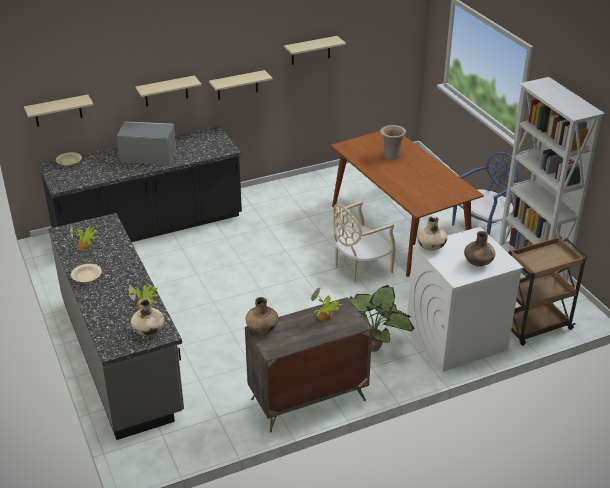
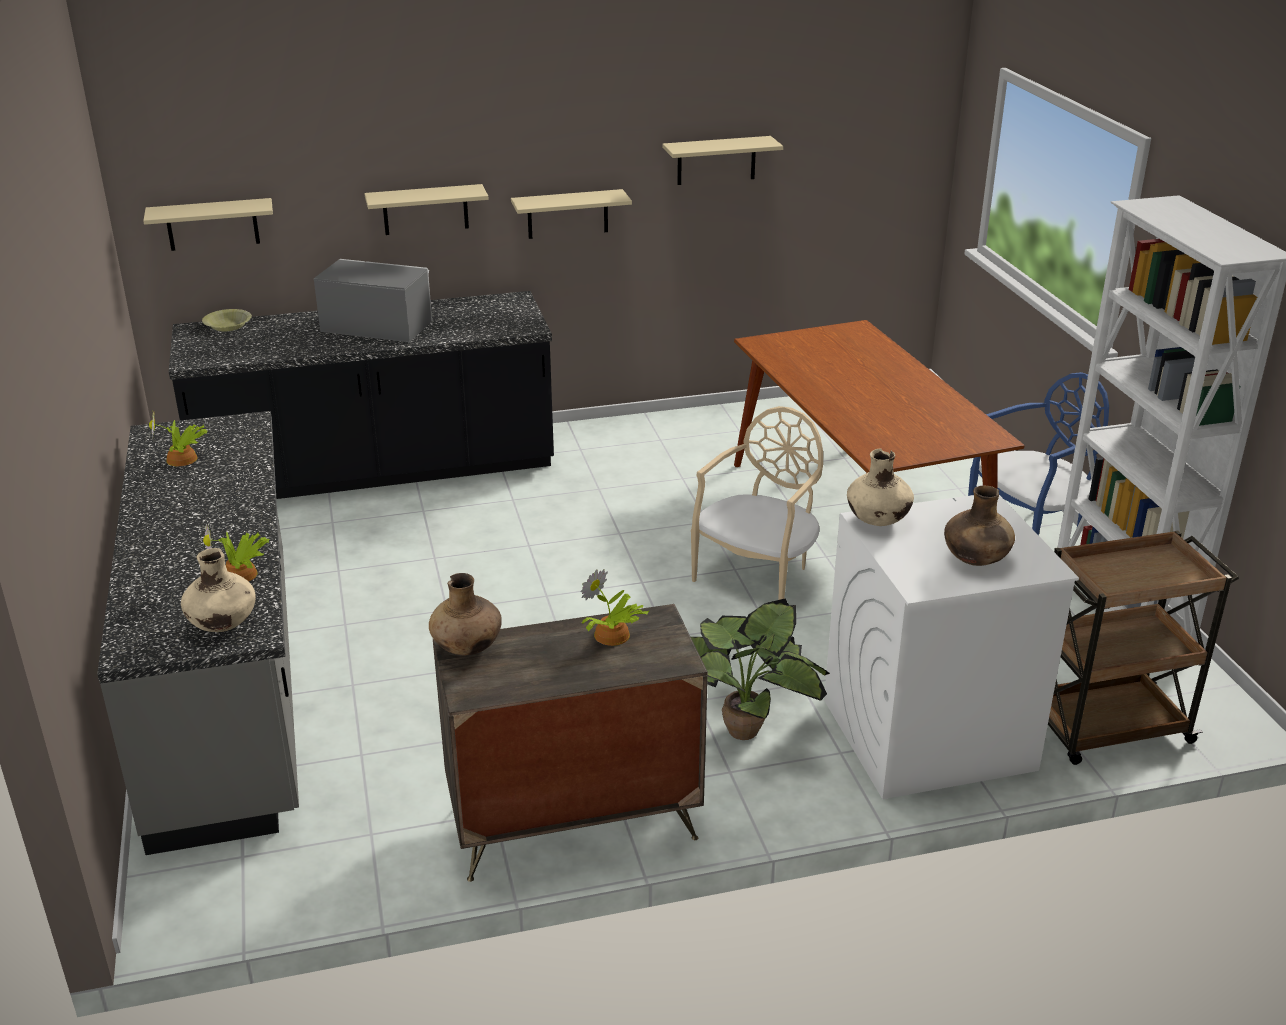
camera: 10 degrees right, 5 degrees down
(87, 277) = (155, 513): beige bowl -> none
(360, 267) = (758, 577): beige chair -> beige chair turned 150 degrees clockwise
(391, 155) = (849, 364): beige vase -> none

